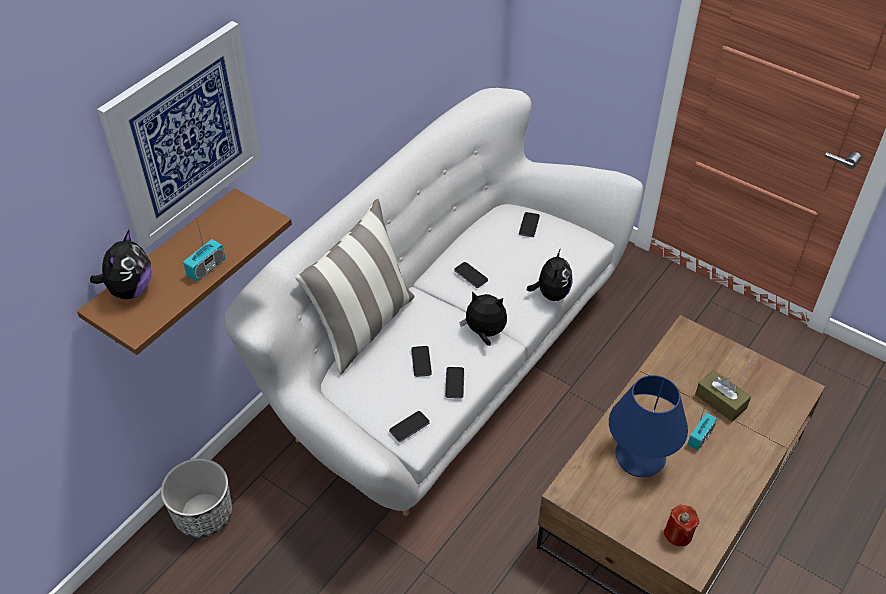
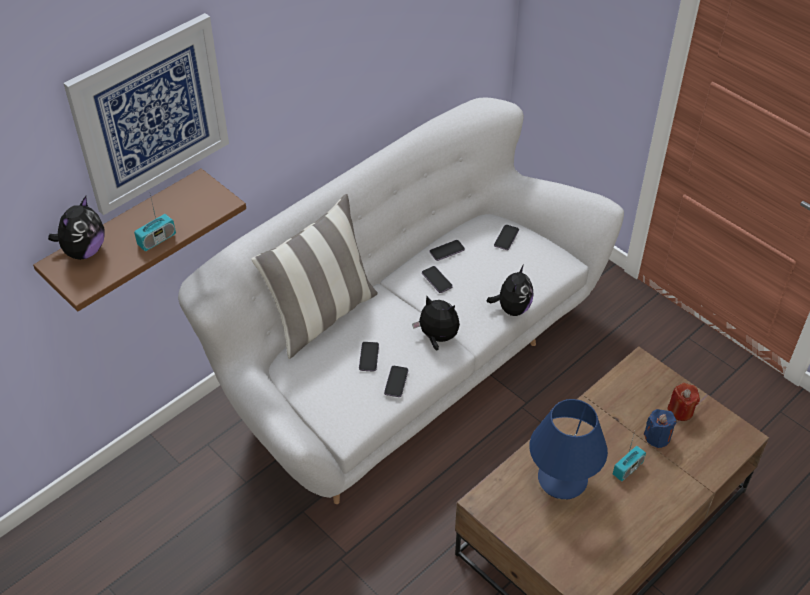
camera: 10 degrees right, 0 degrees up
(203, 514) = (147, 474): planter -> none
(409, 427) = (343, 417): phone -> phone (447, 251)
(678, 534) = (581, 558): red candle -> red candle (680, 411)
(720, 401) = (657, 437): brown tissue box -> blue candle

